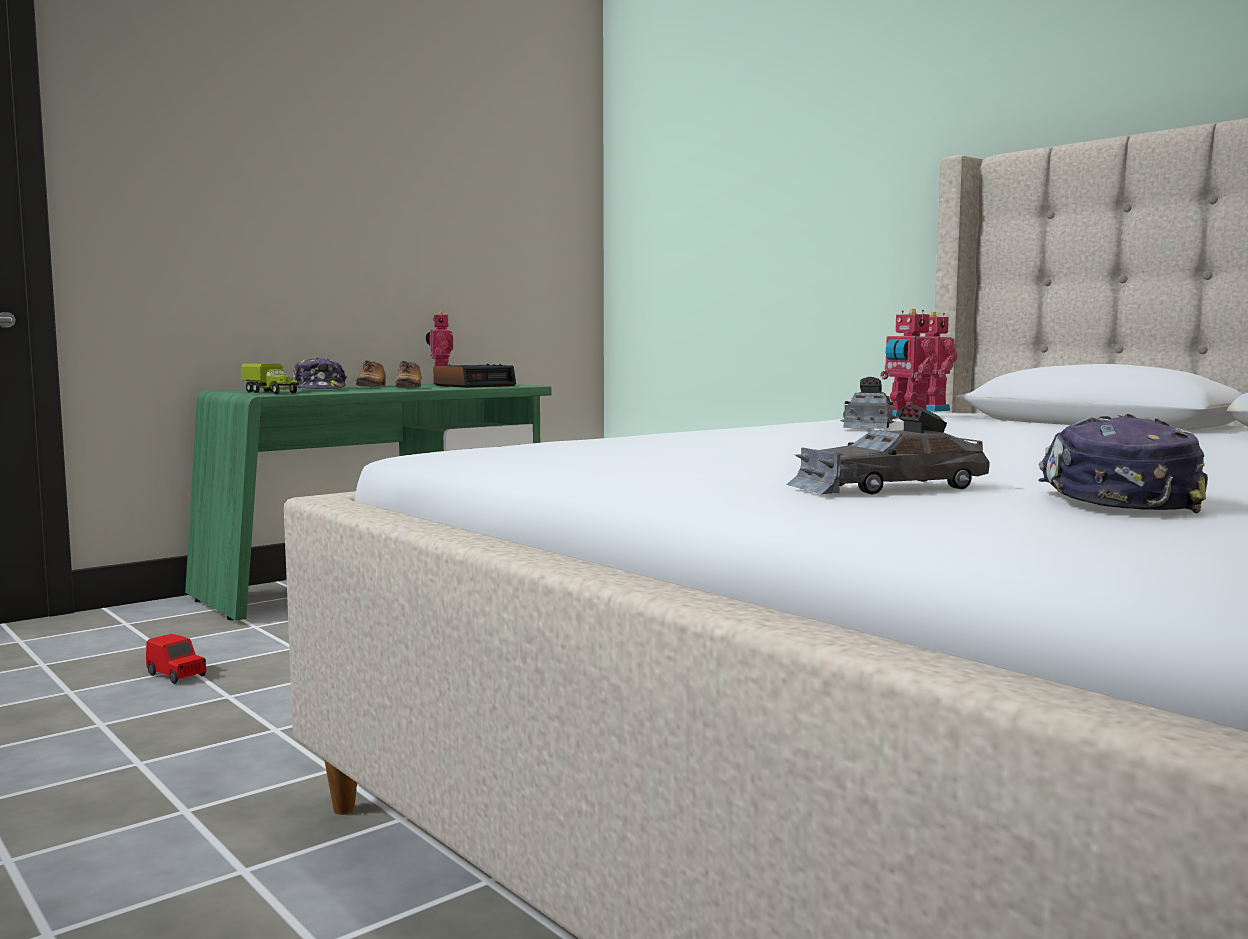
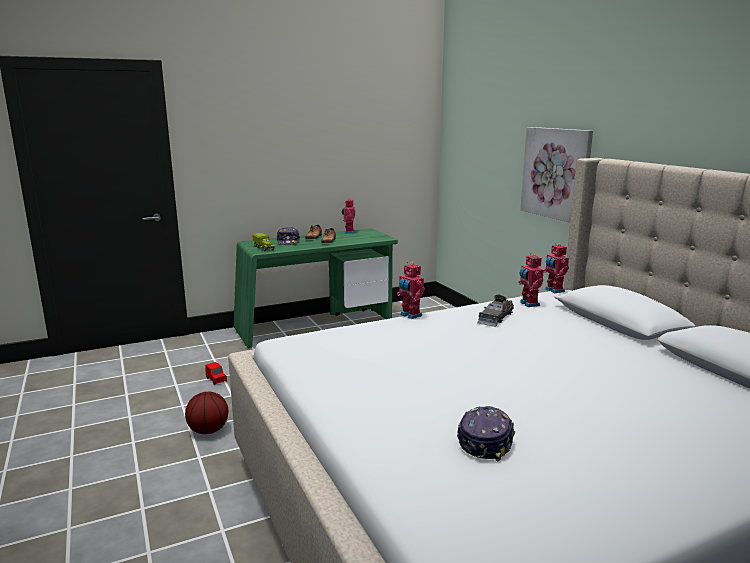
camera: 15 degrees right, 10 degrees up
(191, 760) = (208, 430): none -> basketball
(475, 385) = (361, 238): alarm clock -> none
(690, 428) = (410, 315): none -> toy robot
(875, 220) = (556, 173): none -> picture
(887, 487) = (412, 413): grey toy car -> none

